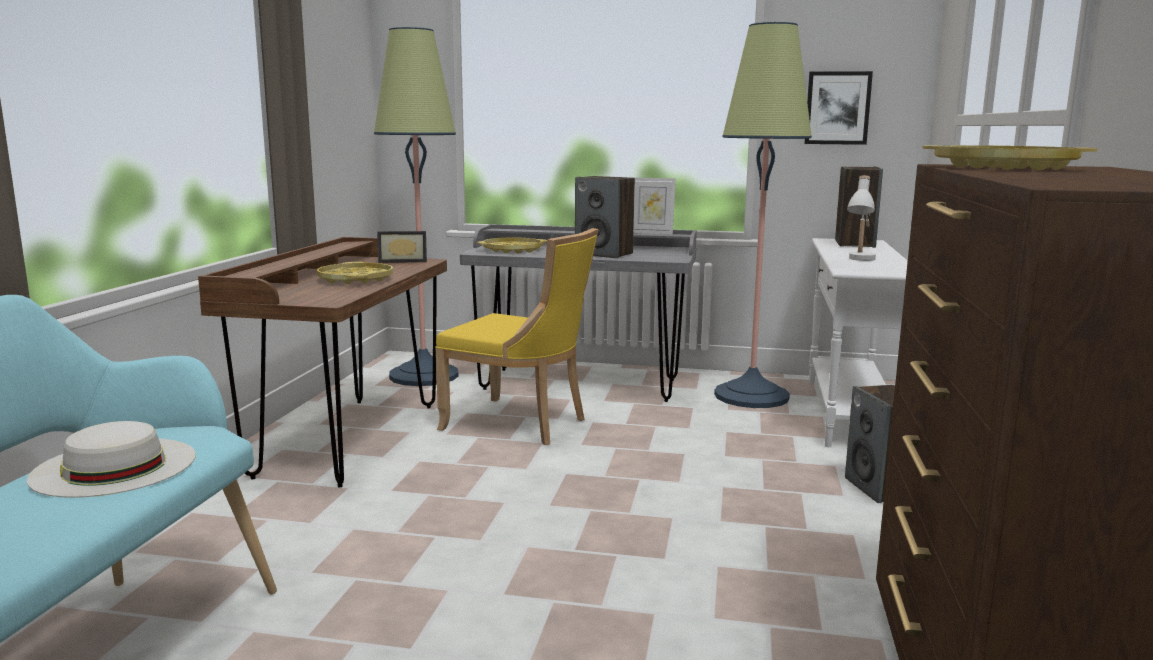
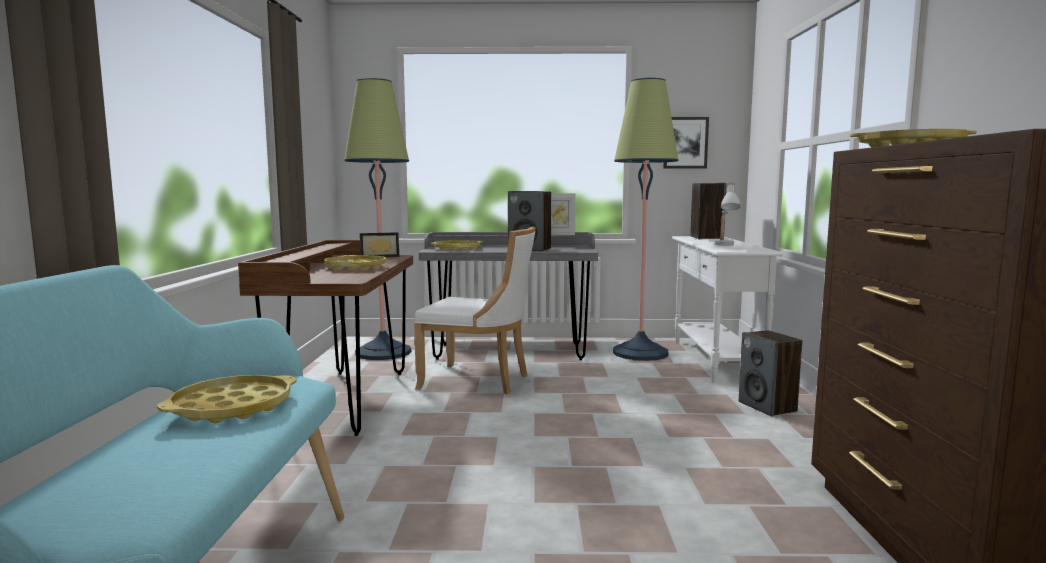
camera: 10 degrees left, 5 degrees down
(114, 466) = (232, 407): white hat -> yellow tray
(520, 424) = (479, 381): yellow chair -> white chair

